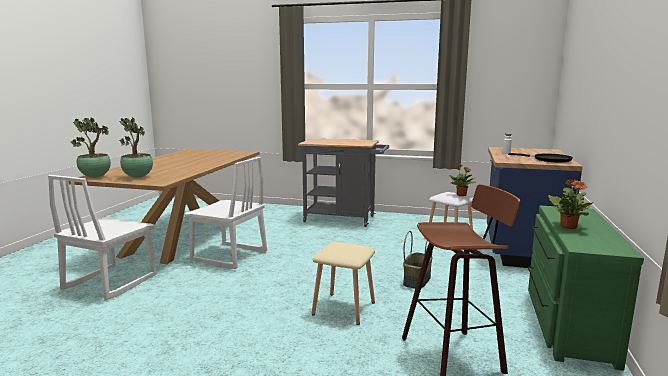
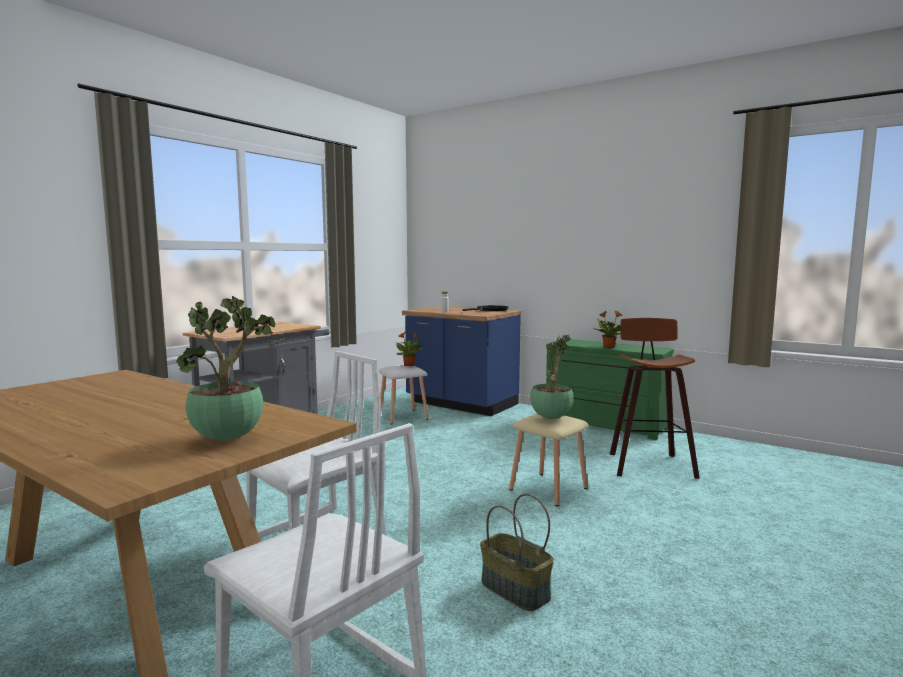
camera: 70 degrees left, 5 degrees down
(96, 177) = (143, 475): potted plant -> potted plant (551, 417)
(416, 280) = (501, 449): basket -> basket (514, 590)

